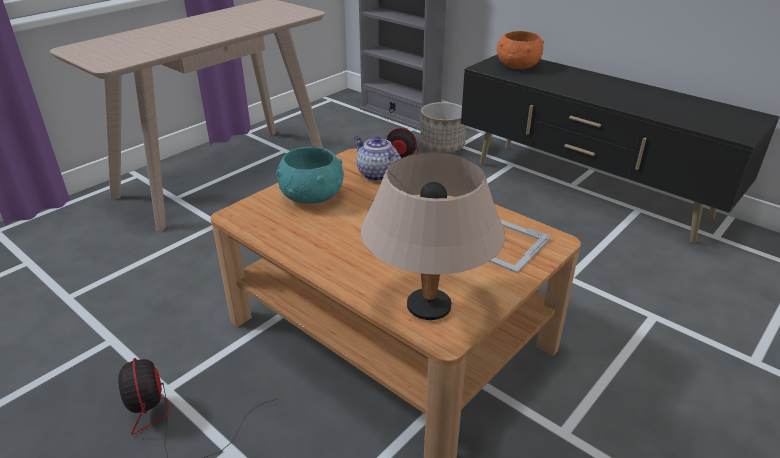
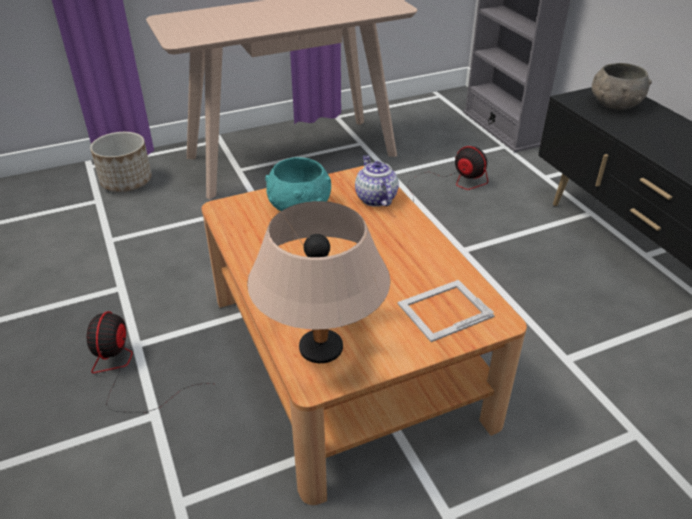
camera: 25 degrees right, 5 degrees up
(441, 146) = (524, 173): planter -> planter (126, 181)
(517, 66) = (614, 104): orange bowl -> grey bowl

